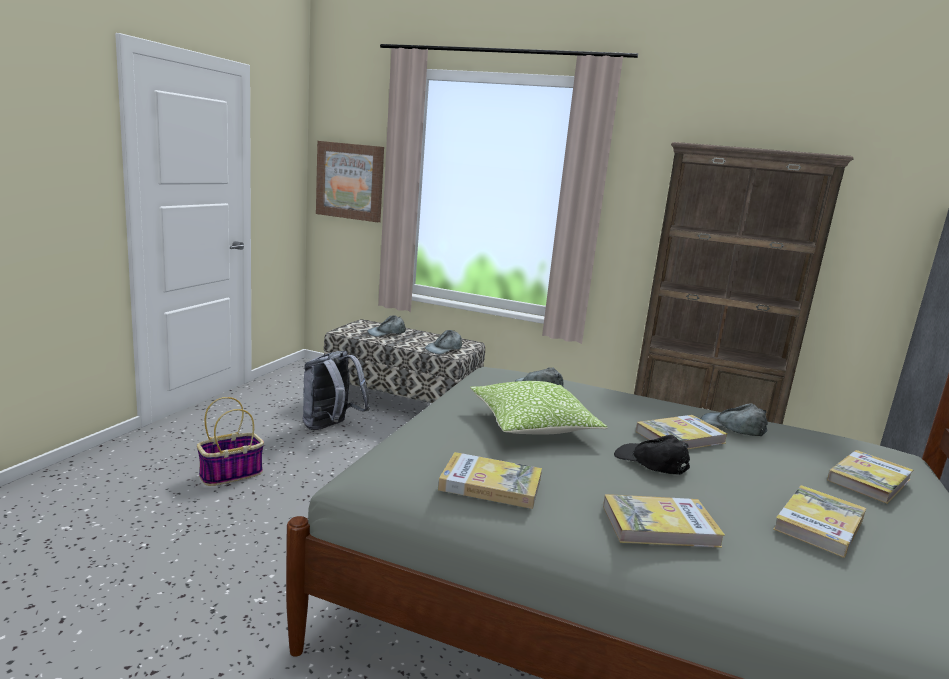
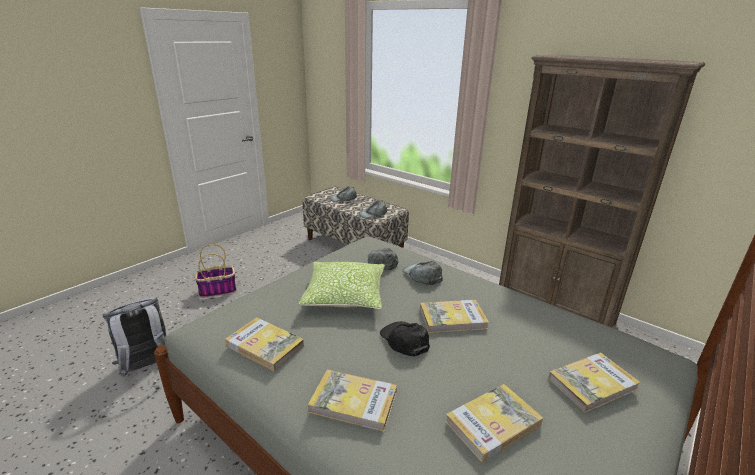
camera: 20 degrees right, 10 degrees up
(331, 427) = (296, 262): grey backpack -> grey backpack (147, 367)
(350, 181) = (329, 88): picture -> none
(732, 427) = (511, 312): grey cap -> grey cap (422, 275)

